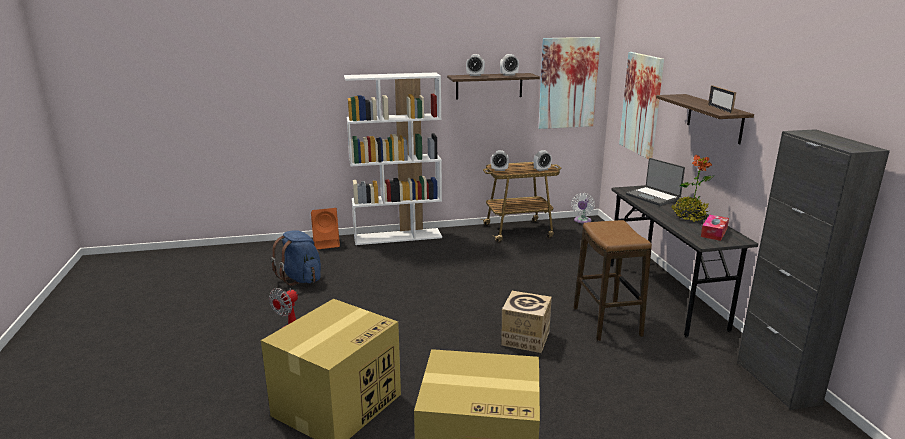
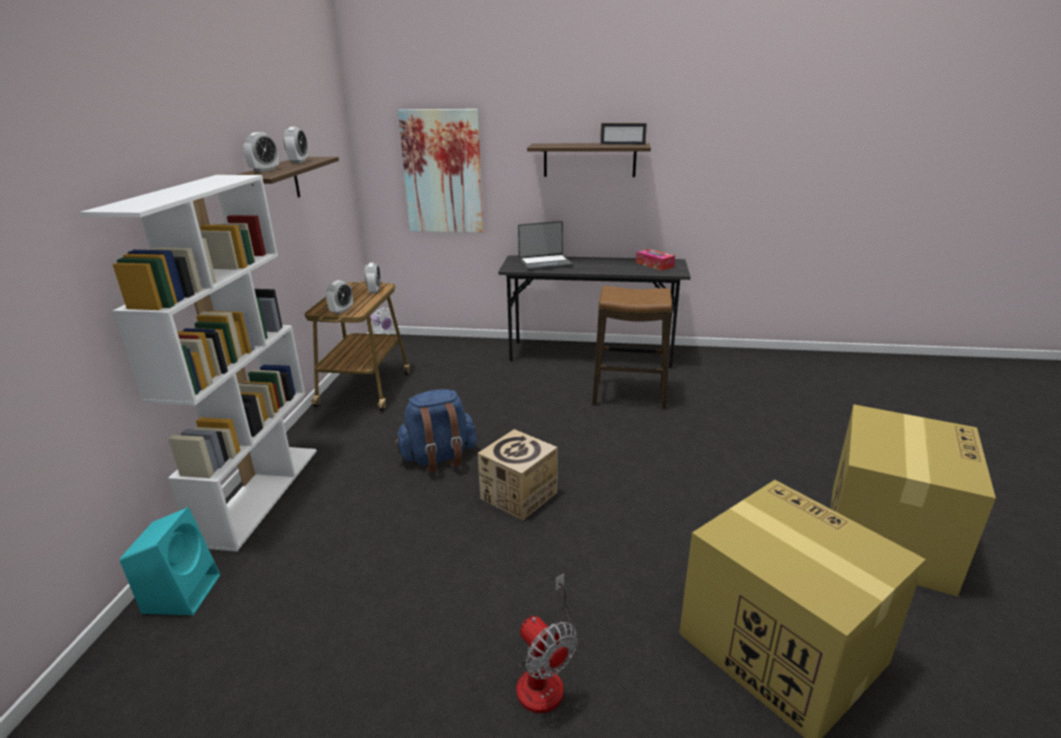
camera: 70 degrees left, 5 degrees up
(301, 279) = (320, 654): blue backpack -> blue backpack (439, 458)
(327, 243) = (182, 592): orange speaker -> turquoise speaker
(525, 338) = (646, 450): cardboard box -> cardboard box (519, 495)
(568, 83) = (328, 166): picture -> none
(689, 217) = (610, 264): potted plant -> none
(777, 382) = (748, 356): black cabinet -> none

